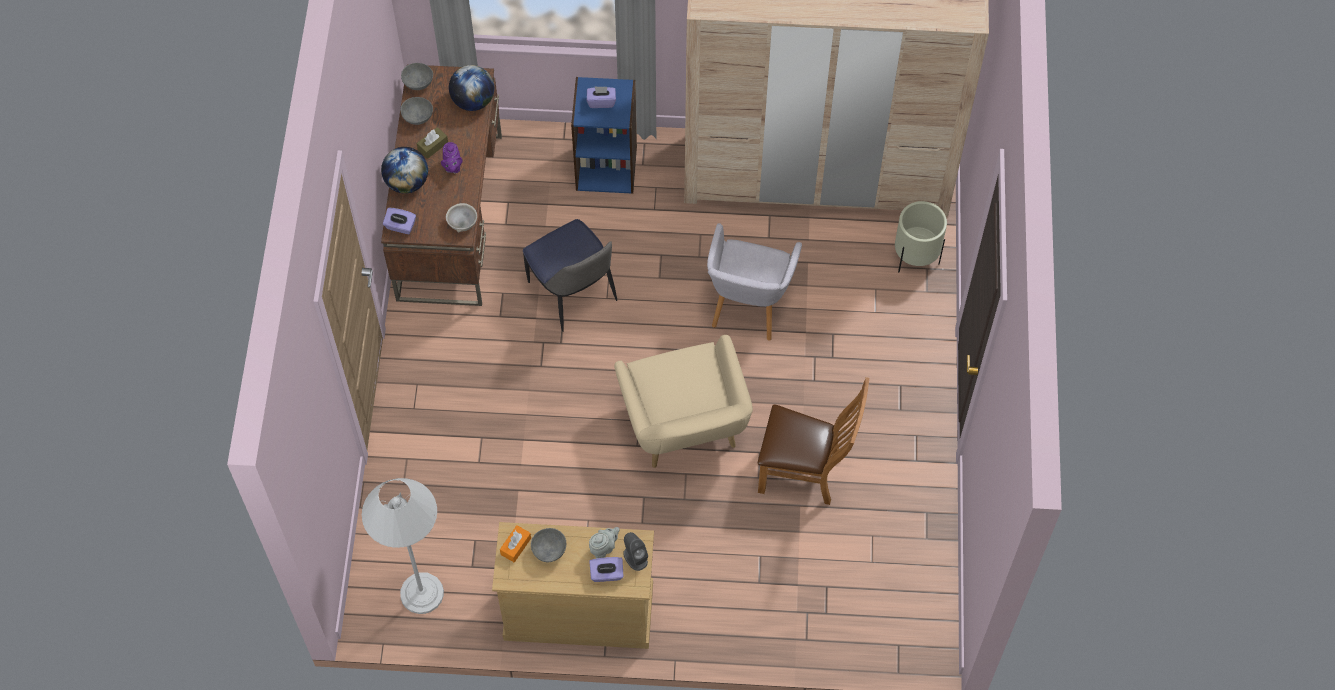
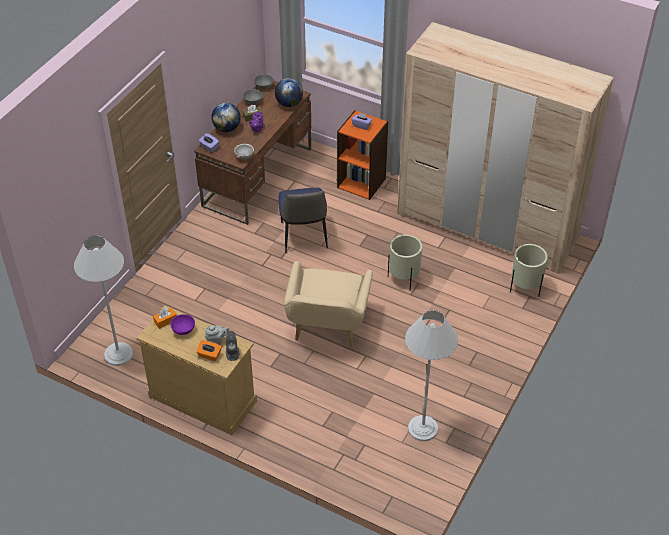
camera: 25 degrees right, 15 degrees down
(548, 551) = (183, 330): grey bowl -> purple bowl
(606, 167) = (362, 183): blue bookcase -> orange bookcase
(606, 574) = (209, 355): purple tissue box -> orange tissue box
(747, 308) = (403, 278): grey armchair -> beige planter
(805, 474) = (387, 377): brown chair -> none
(887, 530) = (422, 428): none -> white floor lamp

